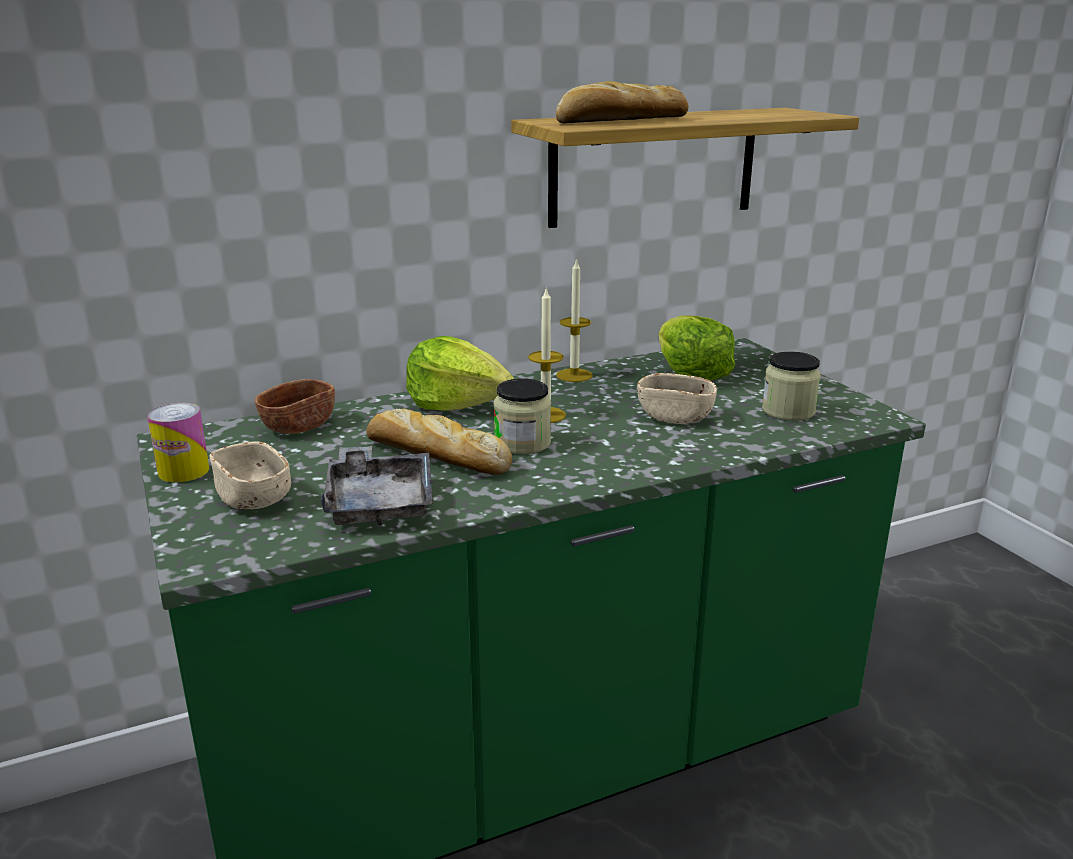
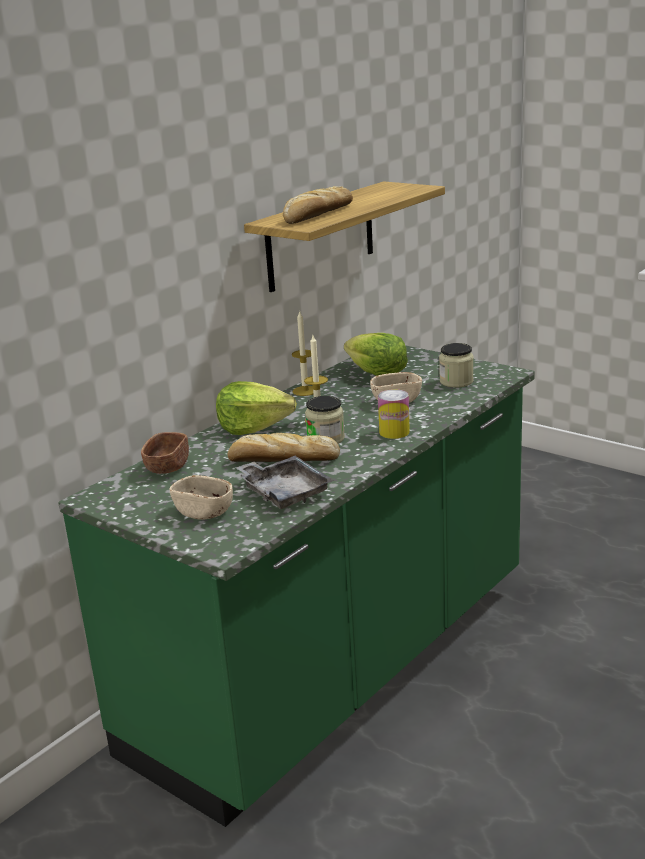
camera: 25 degrees left, 0 degrees up
(184, 471) = (133, 512): can -> can (394, 432)

